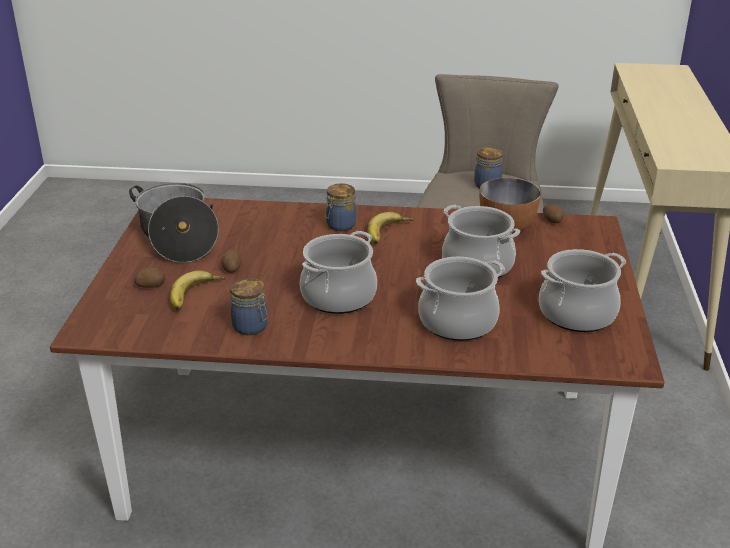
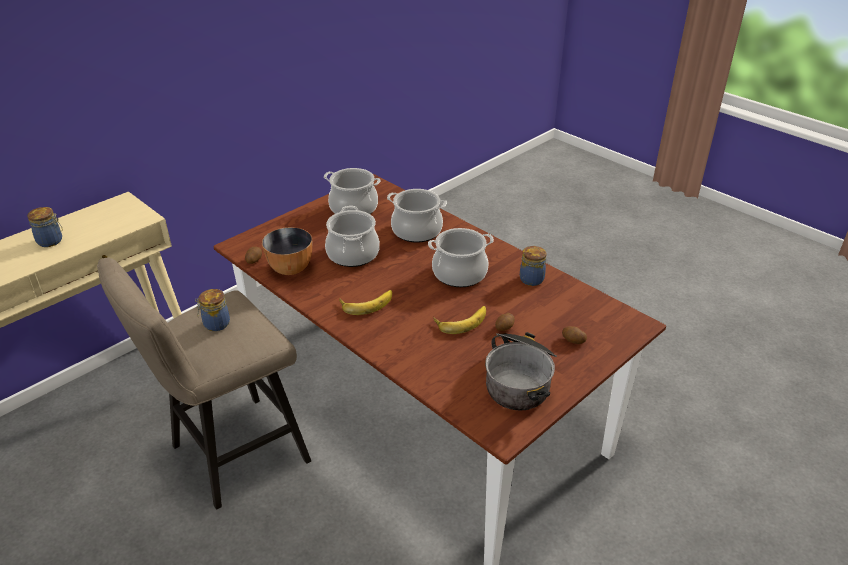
camera: 140 degrees left, 5 degrees up
(196, 295) = (547, 316): banana -> banana (461, 320)
(340, 225) = (388, 327): jar -> jar (51, 241)

